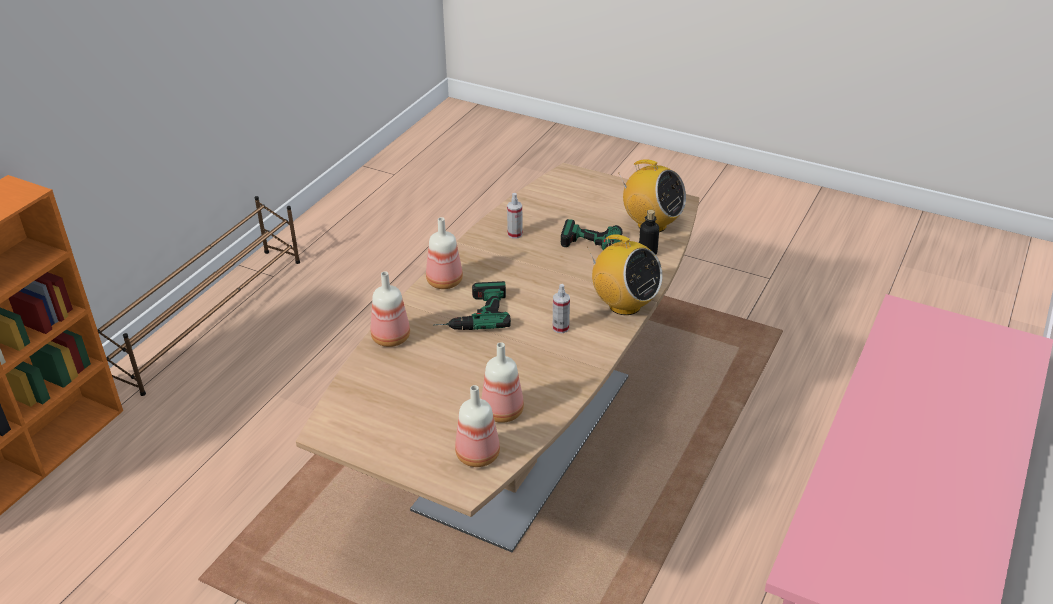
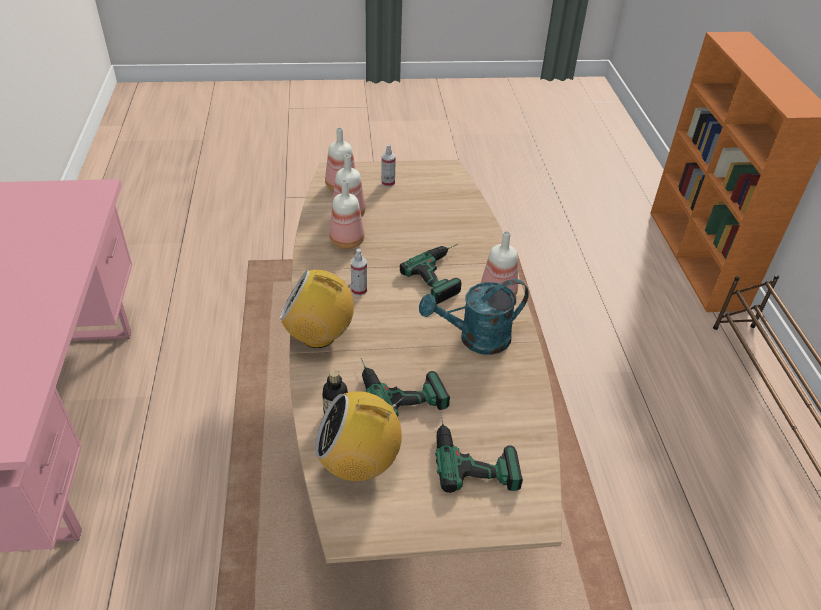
camera: 145 degrees right, 5 degrees up
(389, 338) = (481, 232): bottle -> bottle (348, 241)
(501, 259) = (476, 339): none -> turquoise watering can
(515, 234) = (494, 376): spray bottle -> spray bottle (388, 183)
(573, 205) = (473, 453): none -> power drill

